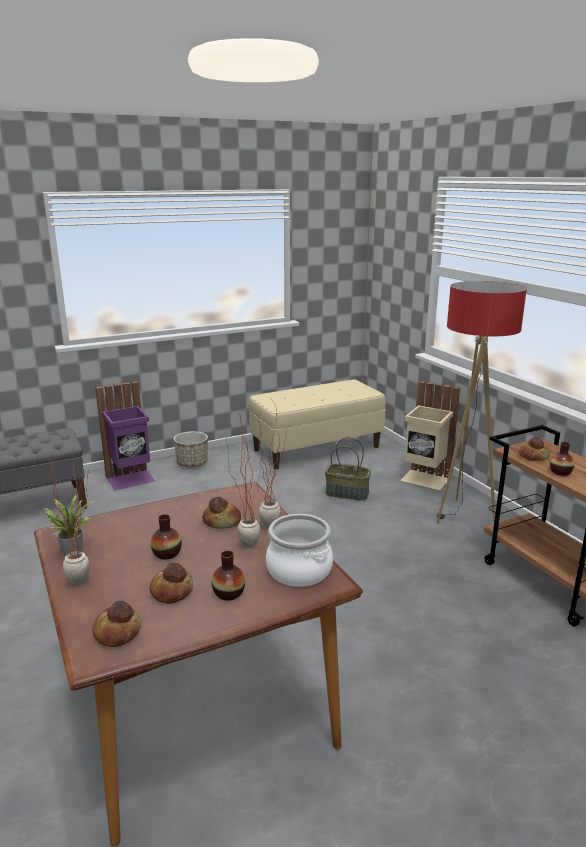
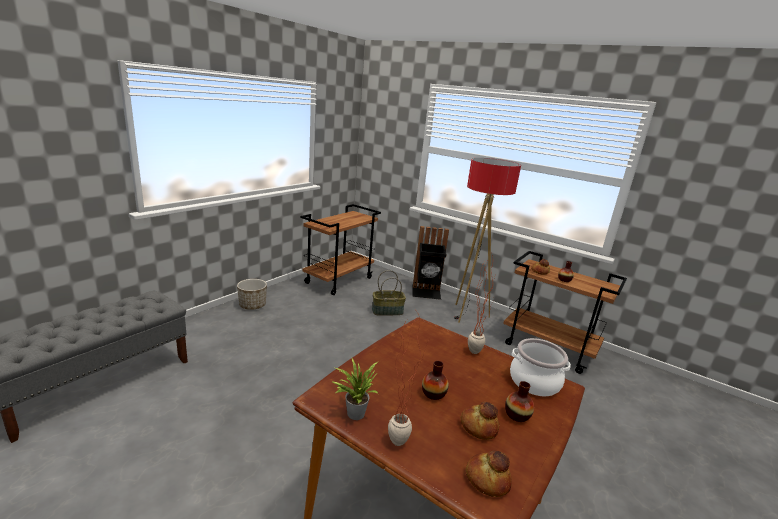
camera: 30 degrees left, 0 degrees up
(131, 479) = (209, 328): purple trash can -> none
(222, 521) = (437, 355): bread -> none
(246, 542) = (474, 368): potted plant -> none
(317, 448) = (339, 280): beige bench -> brown cart
(425, 479) = (426, 293): beige trash can -> black trash can

